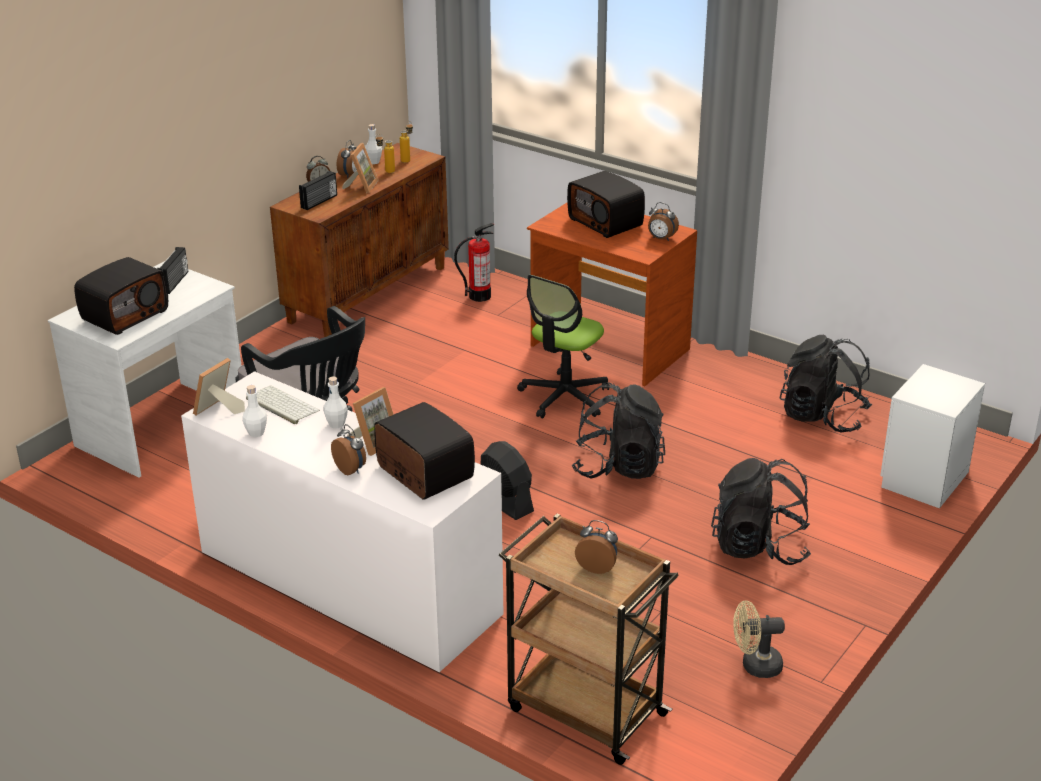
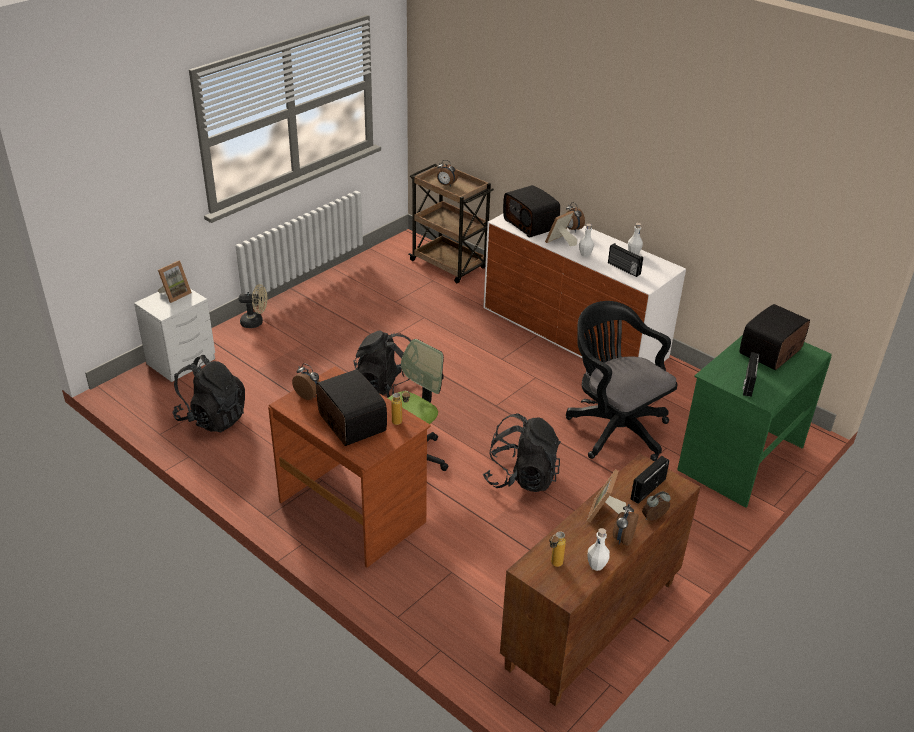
camera: 175 degrees left, 5 degrees up
(163, 428) = (740, 457): white desk -> green desk
(218, 410) = (662, 268): picture frame -> picture frame (175, 294)
(281, 405) = (623, 269): keyboard -> radio
(386, 171) = (579, 542): bottle -> bottle (401, 422)
(479, 296) = (467, 606): fire extinguisher -> none
(504, 501) = (473, 372): black fan -> none
(755, 666) = (357, 274): beige fan -> beige fan (255, 322)
(759, 546) = (319, 329): black backpack -> black backpack (521, 477)

